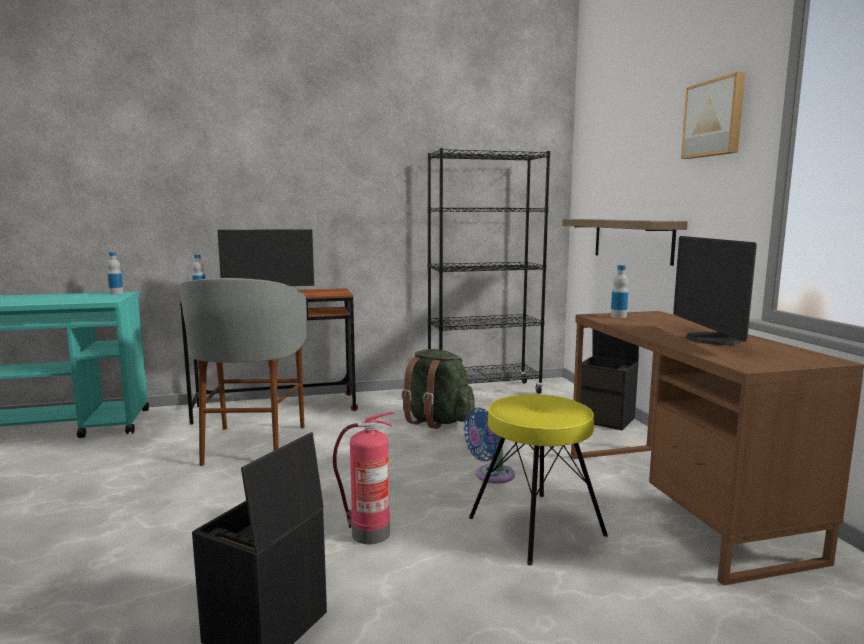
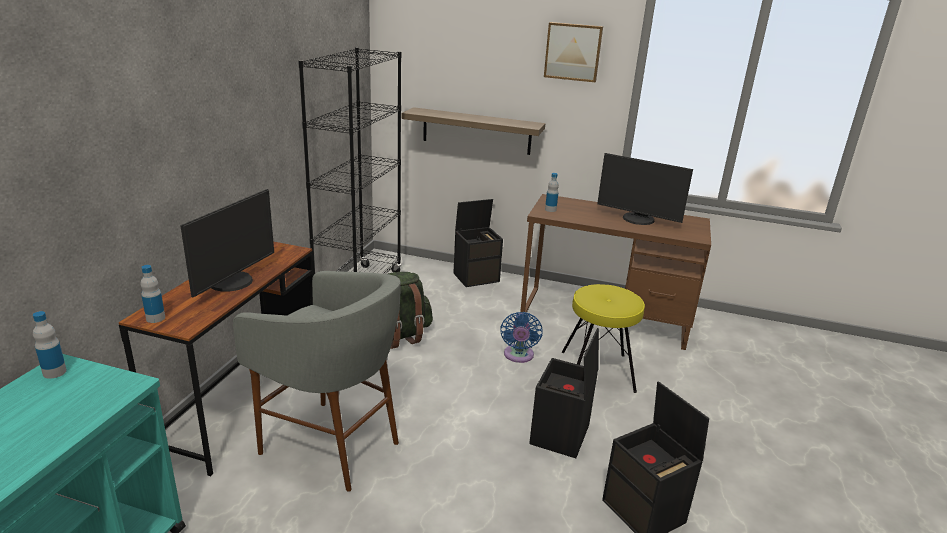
camera: 60 degrees left, 15 degrees up
(368, 534) = (560, 435): fire extinguisher -> black storage box

